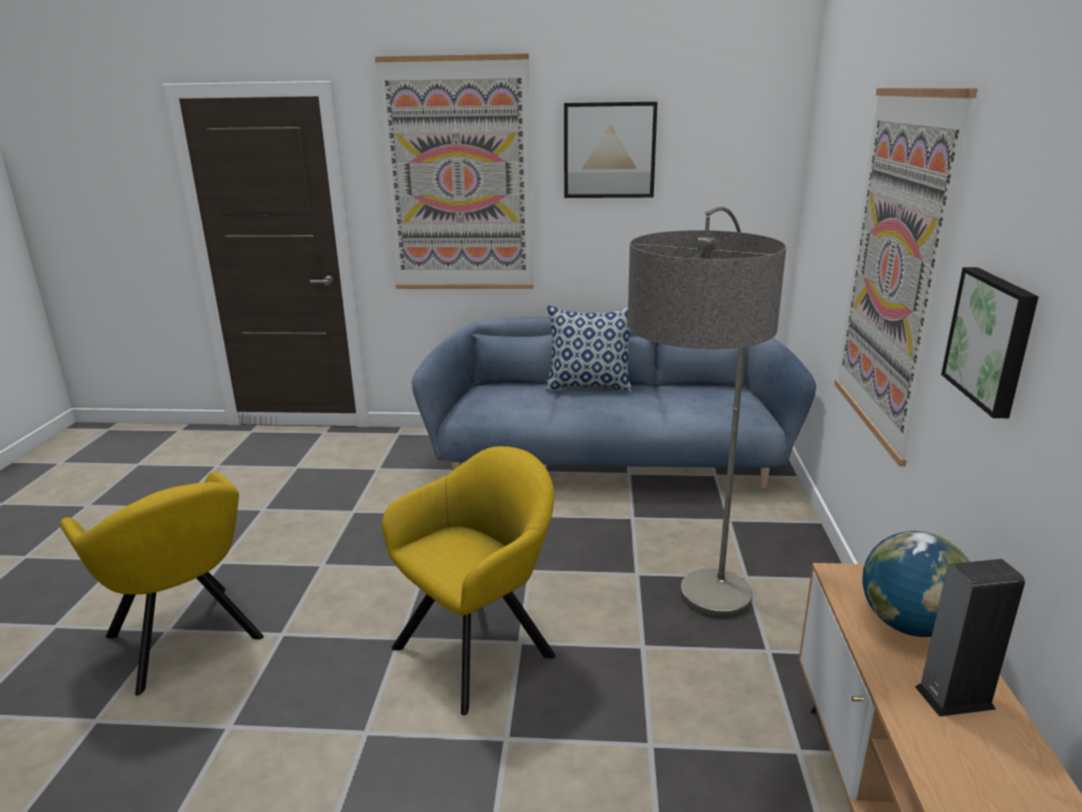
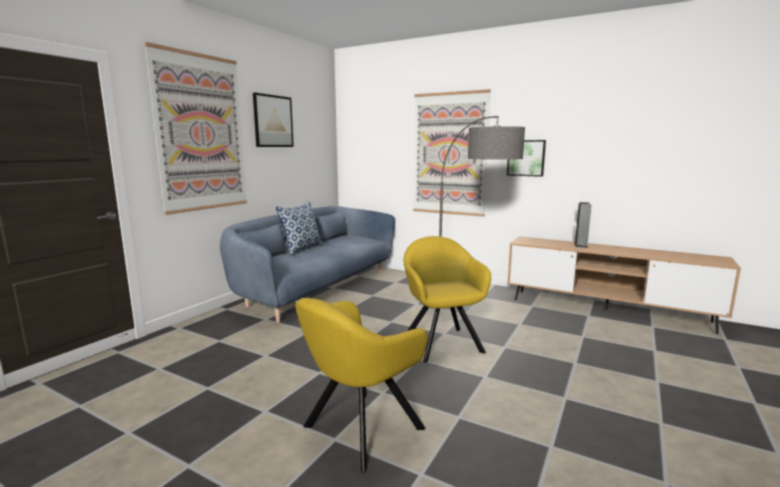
camera: 65 degrees left, 10 degrees down
(187, 641) = (358, 430): yellow armchair -> yellow armchair turned 150 degrees clockwise
(909, 625) = (548, 242): globe -> none

